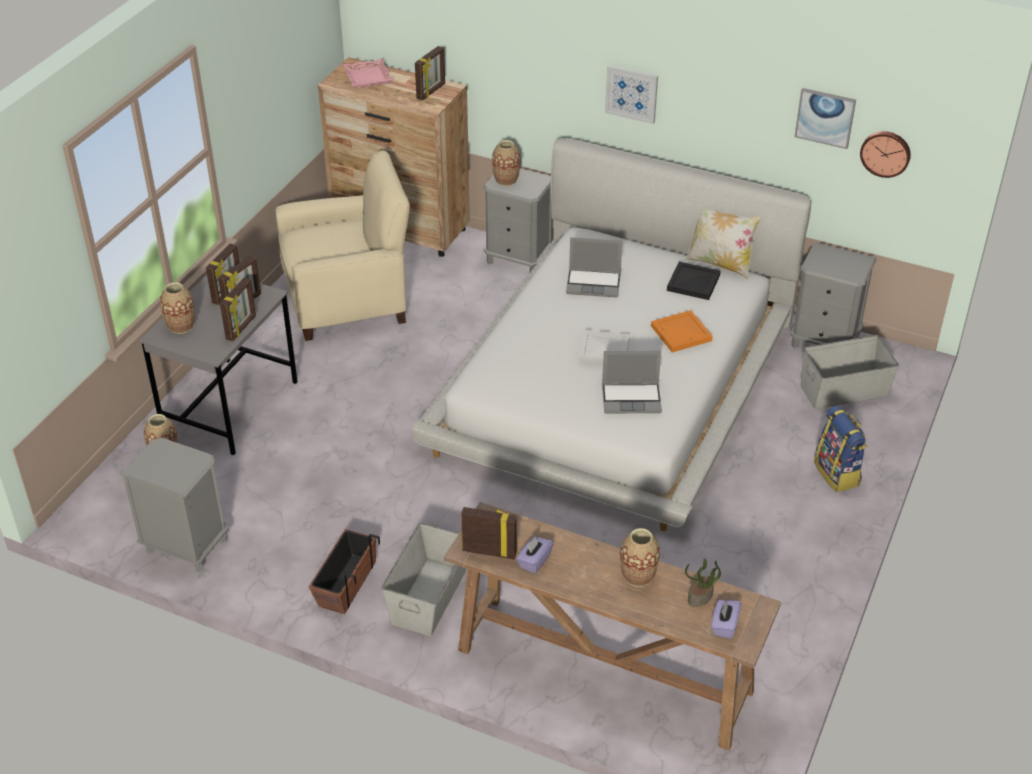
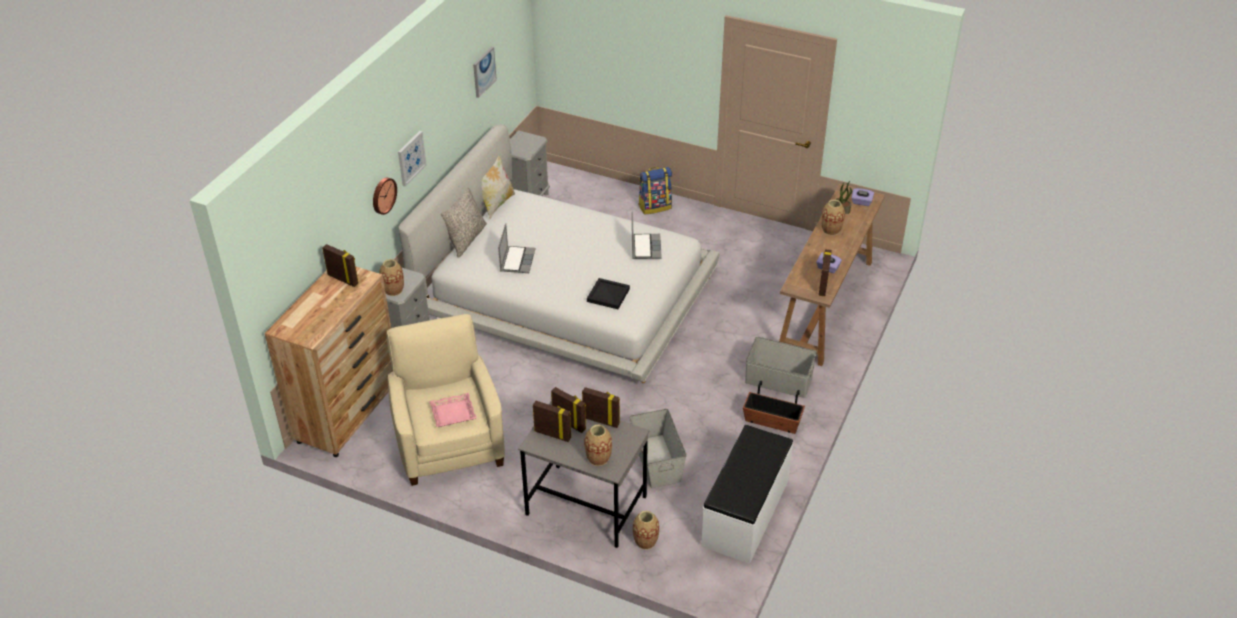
camera: 90 degrees left, 0 degrees up
(186, 546) = (746, 513): grey nightstand -> white bench
(368, 77) = (307, 317): pink tray -> pink tray (453, 413)
(603, 351) = (595, 258): white tray -> none
(639, 242) = (465, 239): none -> grey pillow
(680, 333) = (576, 224): orange tray -> none
(693, 282) = (519, 216): black tray -> black tray (607, 295)
(844, 390) = (577, 196): grey storage box -> grey storage box (657, 460)
(885, 153) = (506, 65): wall clock -> wall clock (383, 195)

